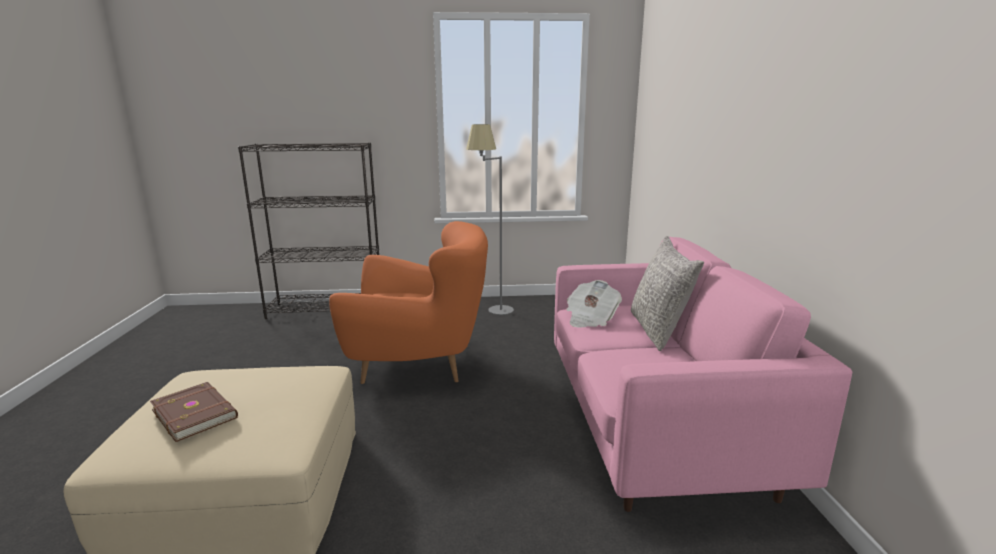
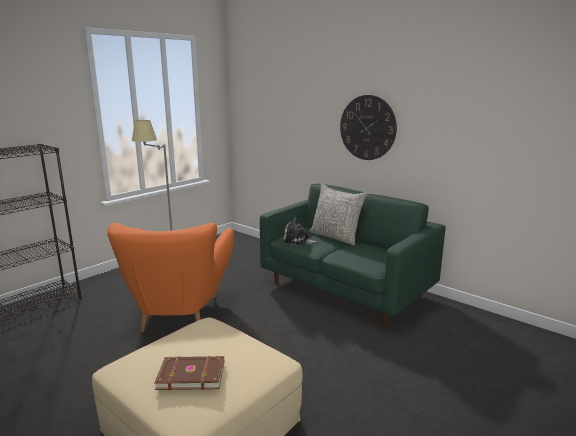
camera: 45 degrees left, 0 degrees up
(418, 364) = (179, 314): orange armchair -> orange armchair turned 135 degrees clockwise
(590, 318) = (298, 241): newspaper -> plush toy
(653, 425) = (345, 289): pink sofa -> green sofa
(764, 142) = (367, 127): none -> wall clock

